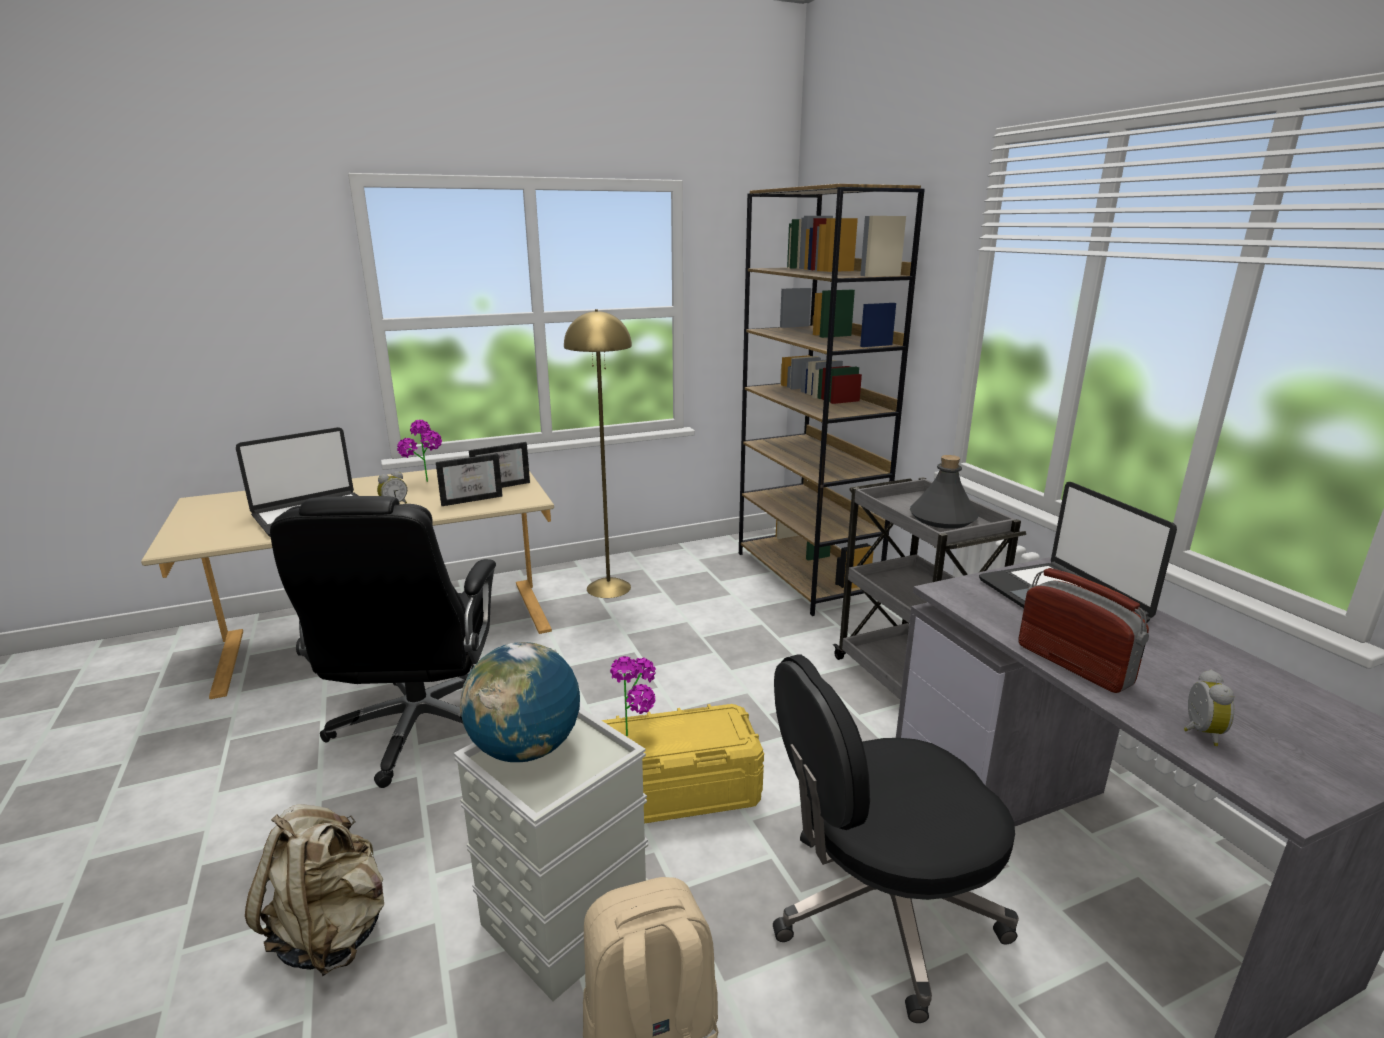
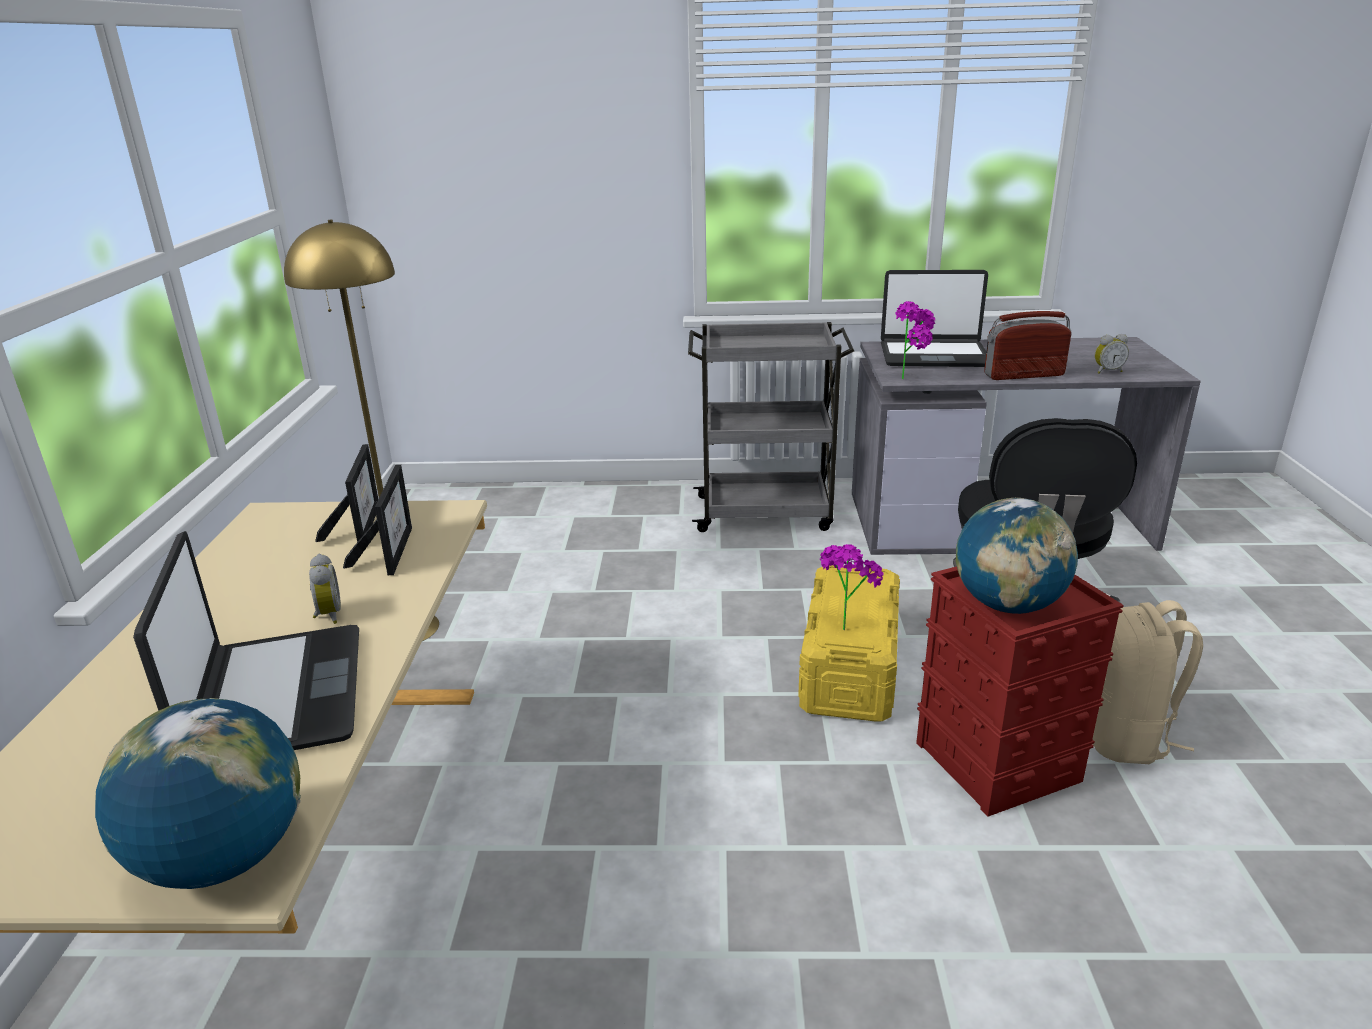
camera: 65 degrees left, 5 degrees up
(187, 540) = (224, 858): none -> globe
(332, 931) = (971, 936): beige backpack -> none
(418, 729) = (622, 842): black office chair -> none
(426, 484) = (257, 583): potted plant -> potted plant (912, 379)
(564, 924) = (999, 762): grey storage box -> red storage box
(806, 576) = (532, 502): brown bookcase -> none
(942, 519) = (782, 344): grey bottle -> none
(1198, 732) = (1107, 371): alarm clock -> alarm clock turned 135 degrees clockwise

